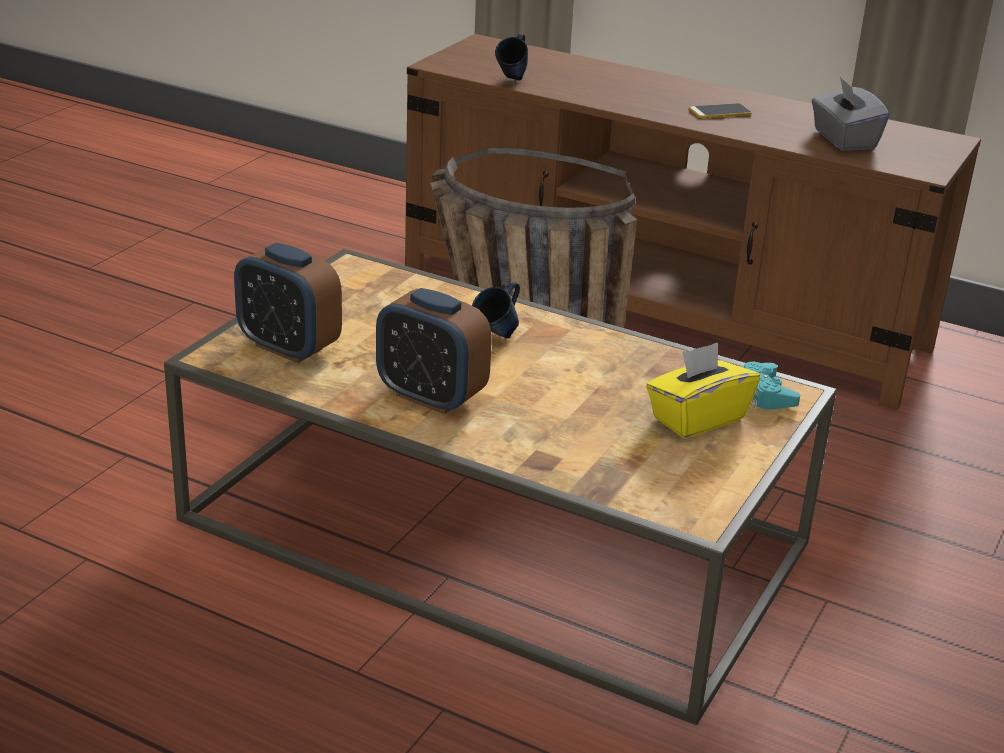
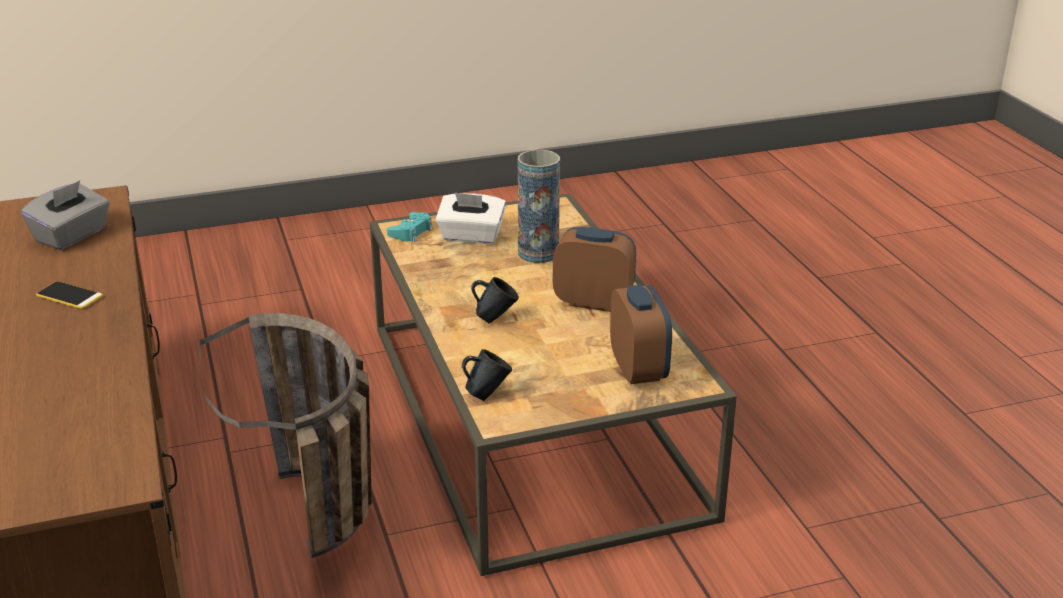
camera: 135 degrees left, 0 degrees up
(431, 397) = (593, 302): alarm clock -> alarm clock turned 60 degrees counterclockwise
(513, 81) = (125, 414): blue mug -> blue mug (486, 394)
(587, 431) = (538, 253): none -> vase
(697, 418) = (471, 236): yellow tissue box -> white tissue box

